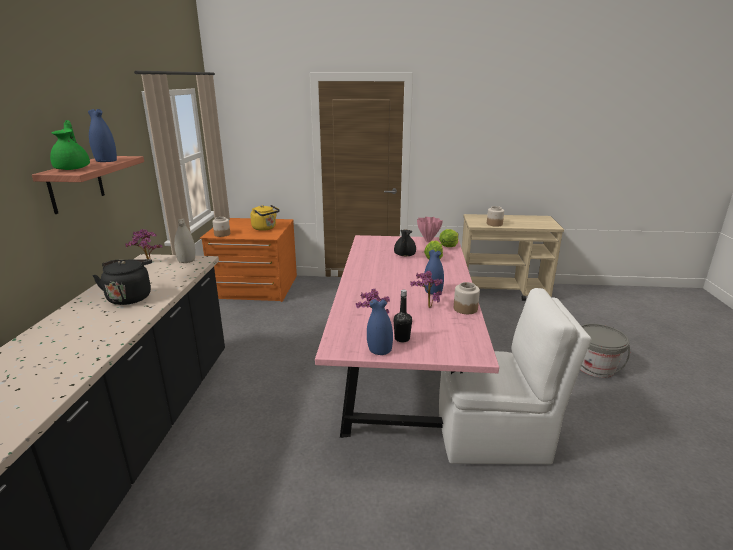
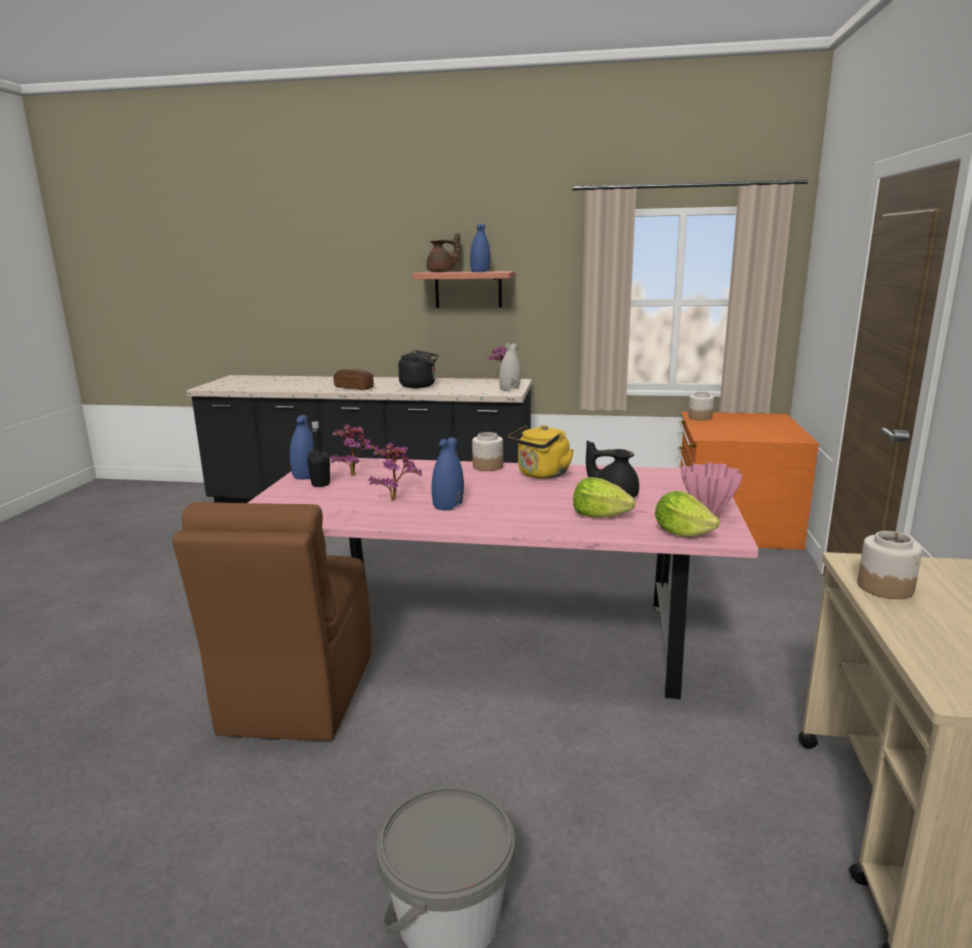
camera: 95 degrees right, 5 degrees down
(73, 168) = (442, 272): green teapot -> brown teapot
(104, 334) = (354, 388): none -> bread
(265, 228) = (746, 432): yellow kettle -> yellow kettle (541, 475)
(465, 308) = (378, 519): jar -> jar (488, 466)
(495, 437) = (297, 695): white chair -> brown chair

